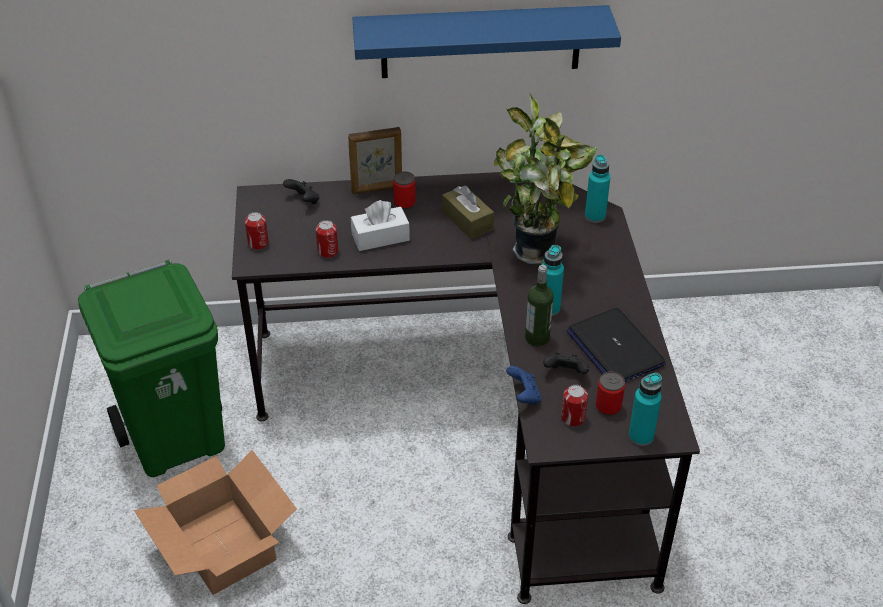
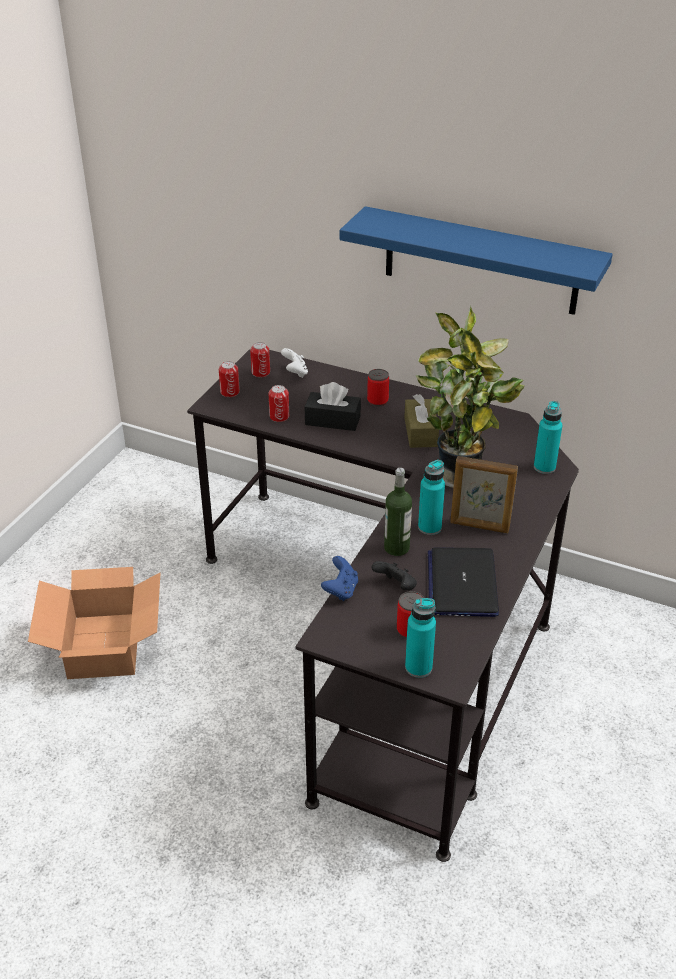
camera: 30 degrees right, 5 degrees down
(177, 439) = (134, 550): green trash can -> none
(304, 201) = (295, 373): black game controller -> white game controller
(377, 189) = (364, 382): picture frame -> picture frame (479, 526)
(380, 237) = (332, 420): white tissue box -> black tissue box
(573, 418) = (368, 626): can -> can (260, 372)

